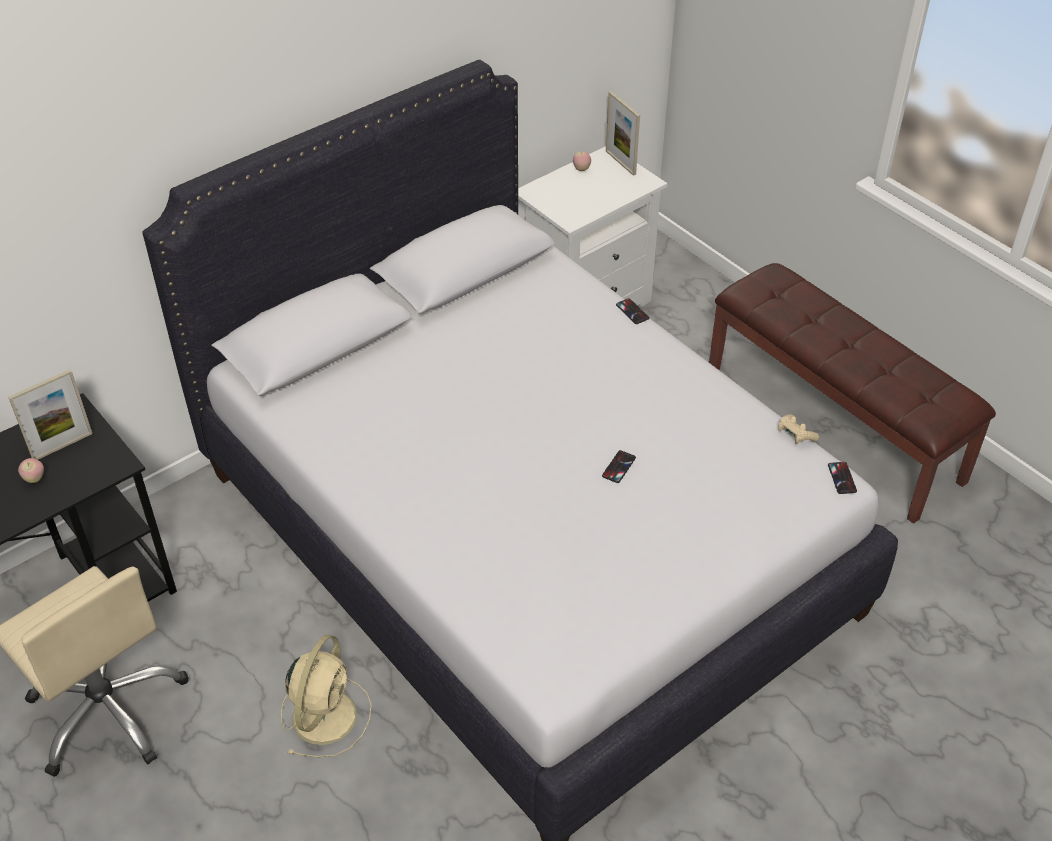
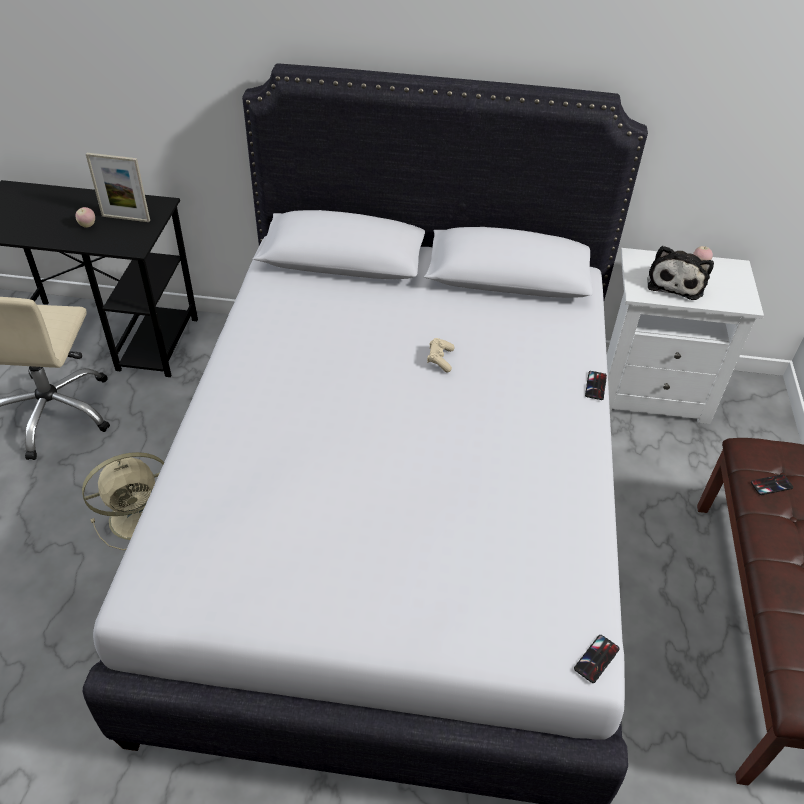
camera: 45 degrees right, 0 degrees up
(583, 195) = (676, 282): none -> plush toy
(618, 467) = (418, 487): phone -> phone (771, 485)
(620, 162) = (740, 278): picture frame -> none
(795, 435) = (603, 585): beige game controller -> beige game controller (440, 359)

